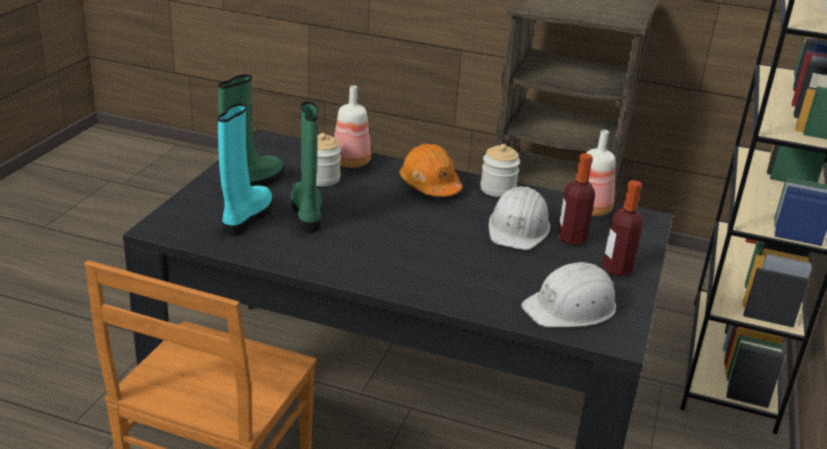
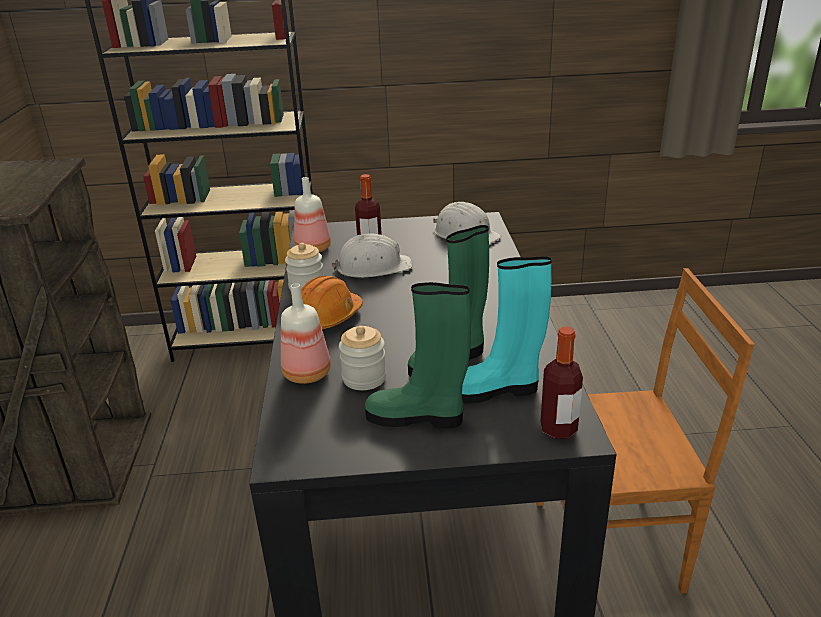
camera: 110 degrees left, 0 degrees up
(617, 269) = (398, 229): bottle -> bottle (558, 429)

